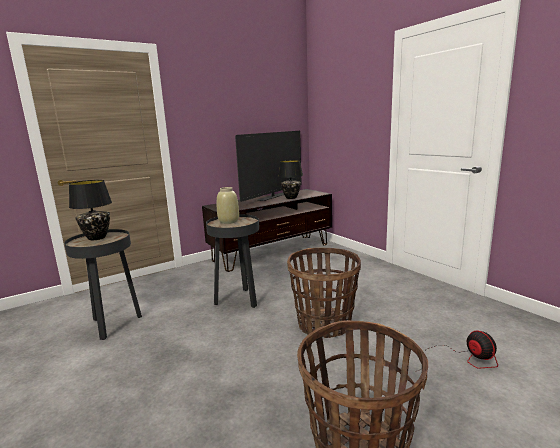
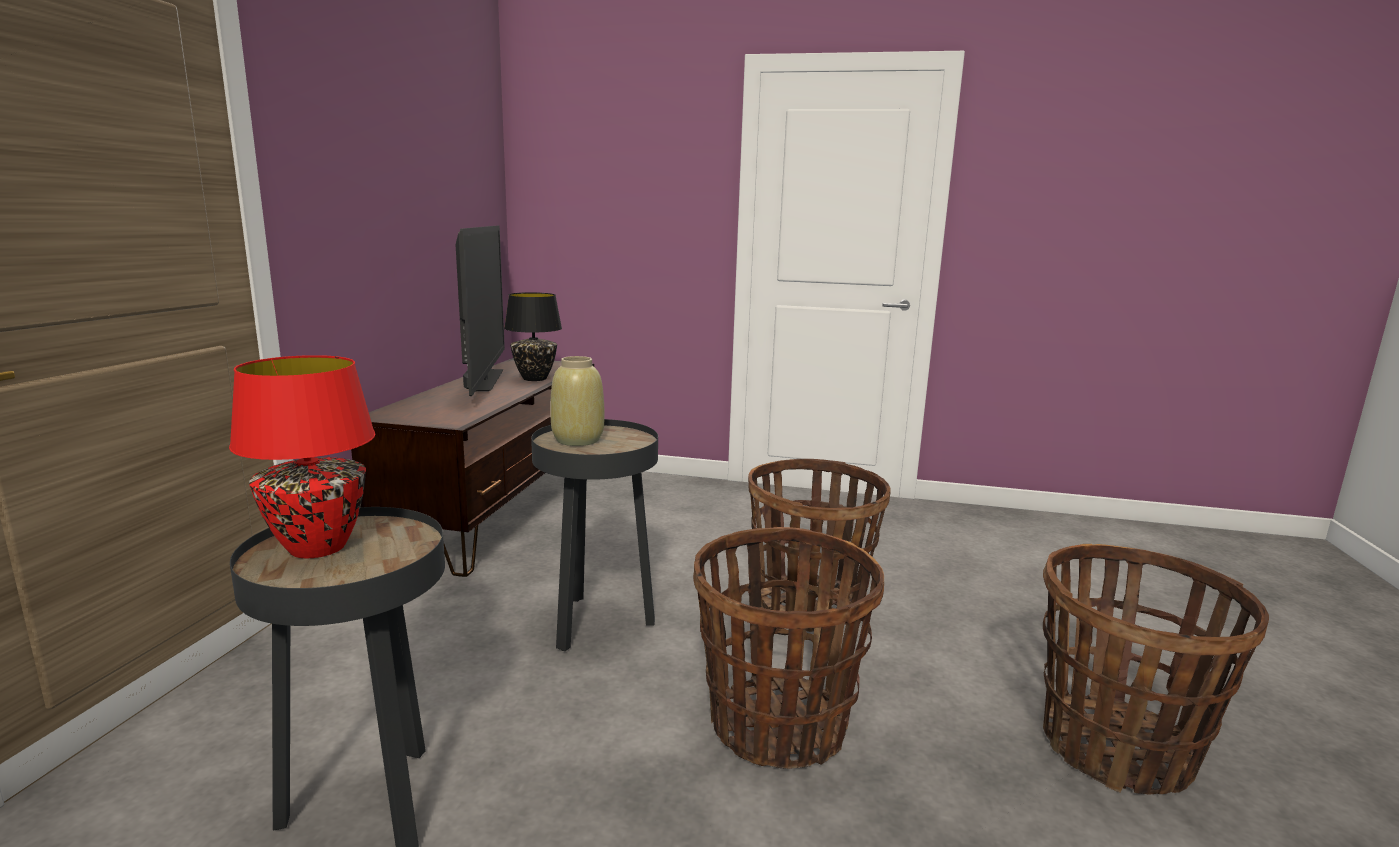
camera: 45 degrees left, 0 degrees up
(97, 238) = (318, 548): black table lamp -> red table lamp
(234, 358) = (777, 725): none -> basket
(462, 359) = (1017, 585): fan -> none

